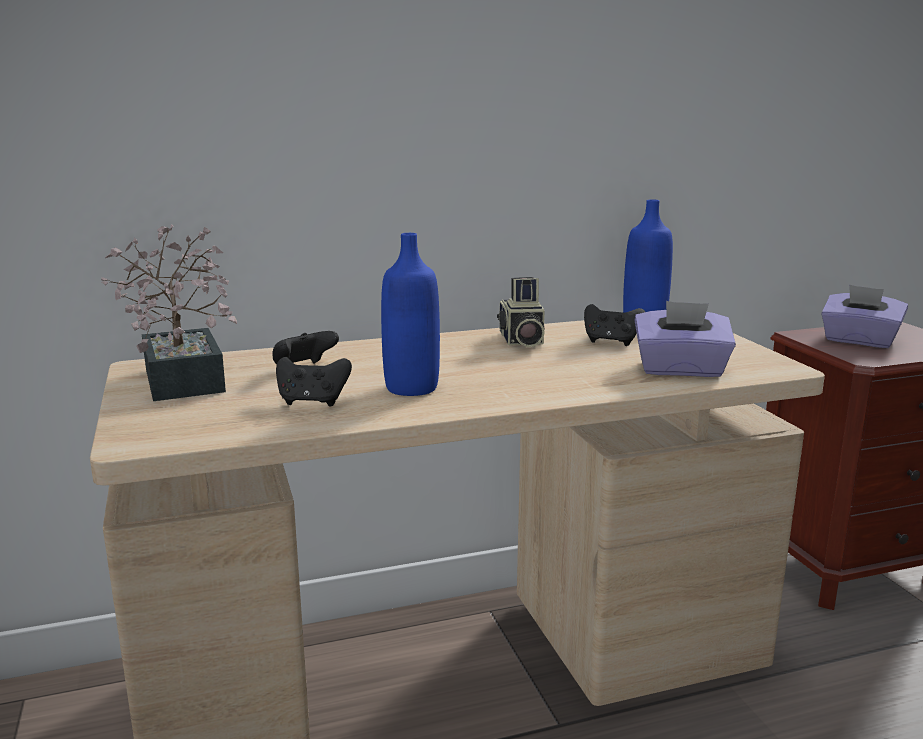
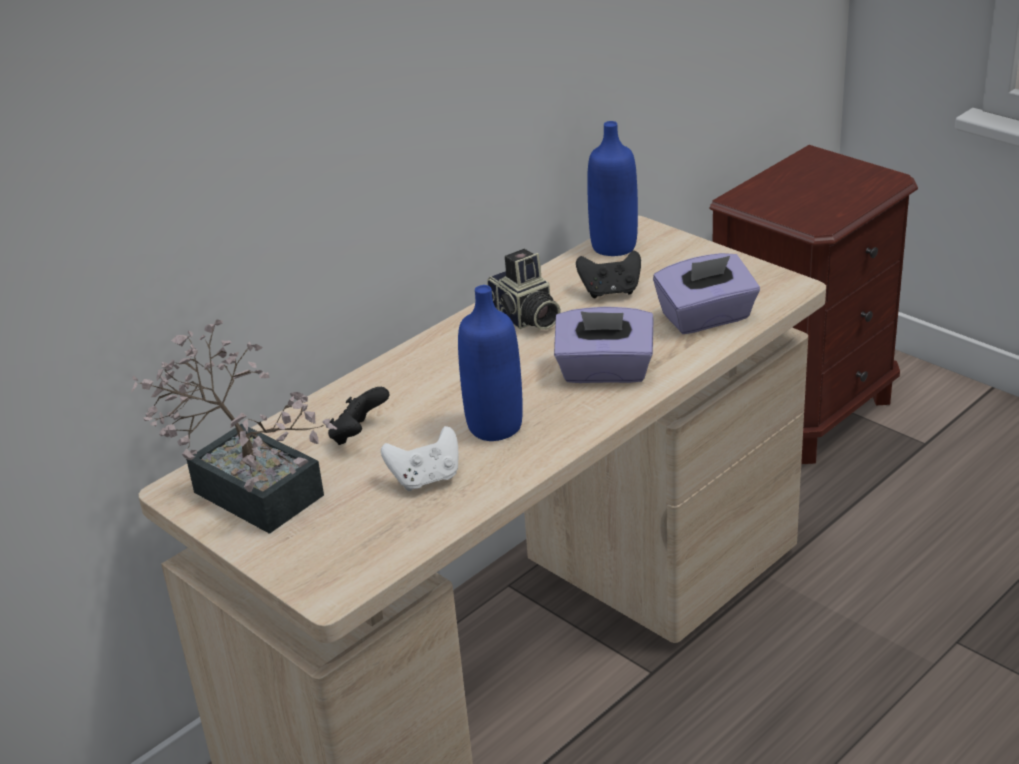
camera: 25 degrees left, 15 degrees up
(312, 402) = (426, 479): black game controller -> white game controller
(859, 341) = (797, 194): purple tissue box -> purple tissue box (605, 371)

